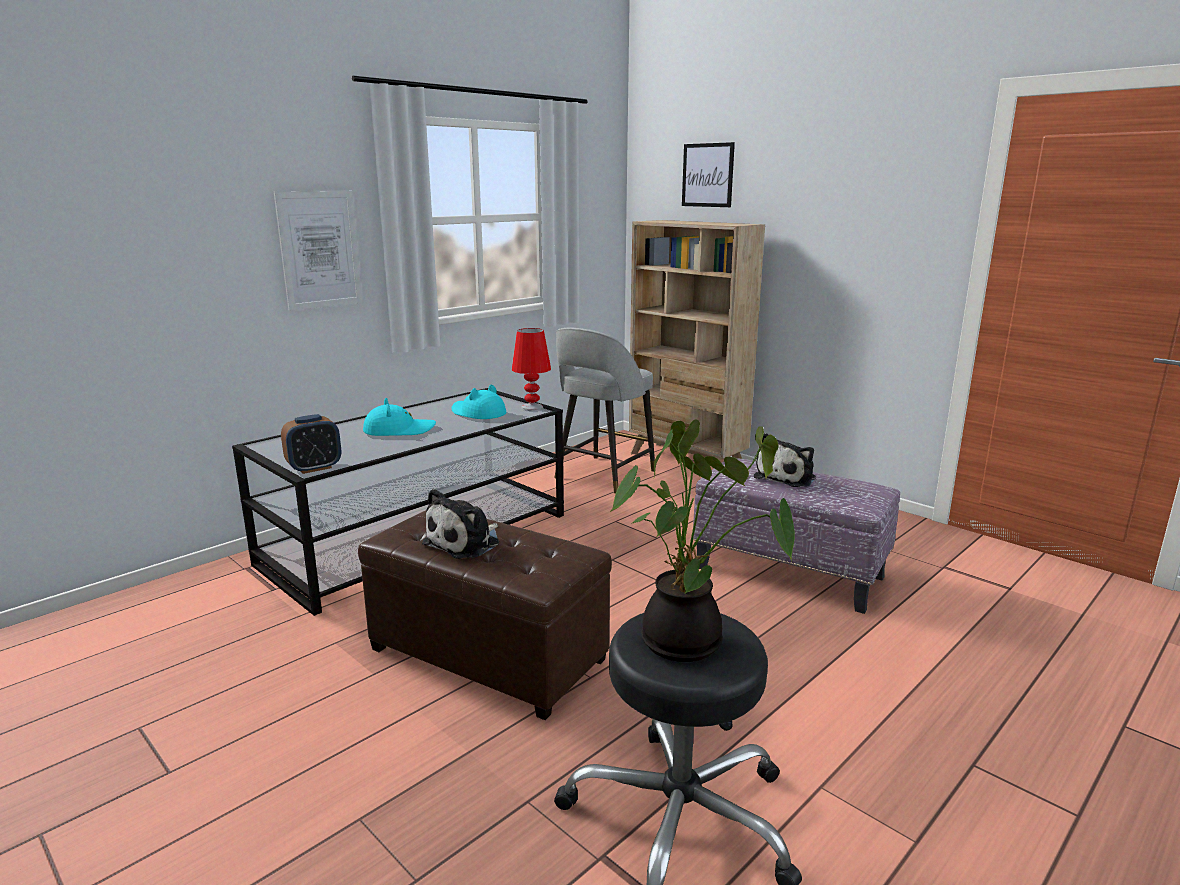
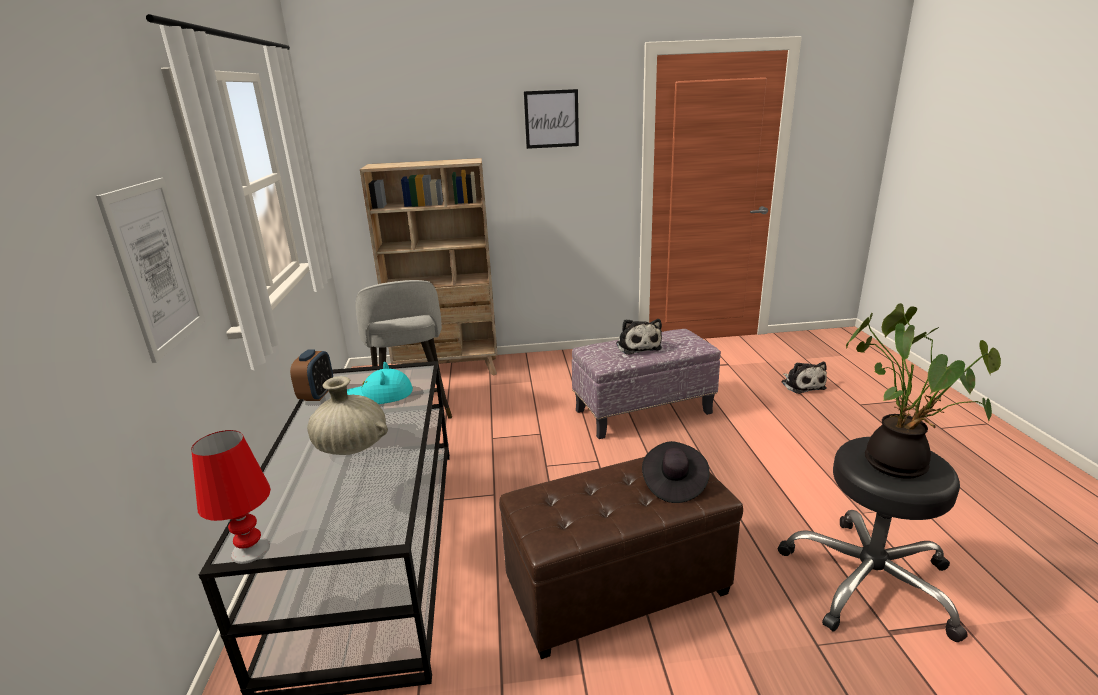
camera: 50 degrees left, 5 degrees up
(314, 468) = (384, 528): alarm clock -> alarm clock (317, 395)
(399, 430) = (351, 447): turquoise hat -> beige vase
(465, 543) = (609, 502): plush toy -> plush toy (802, 385)
(528, 560) = (673, 484): none -> black hat
(532, 407) = (409, 369): red table lamp -> red table lamp (251, 550)
(707, 175) = (407, 118): picture -> picture (551, 119)

